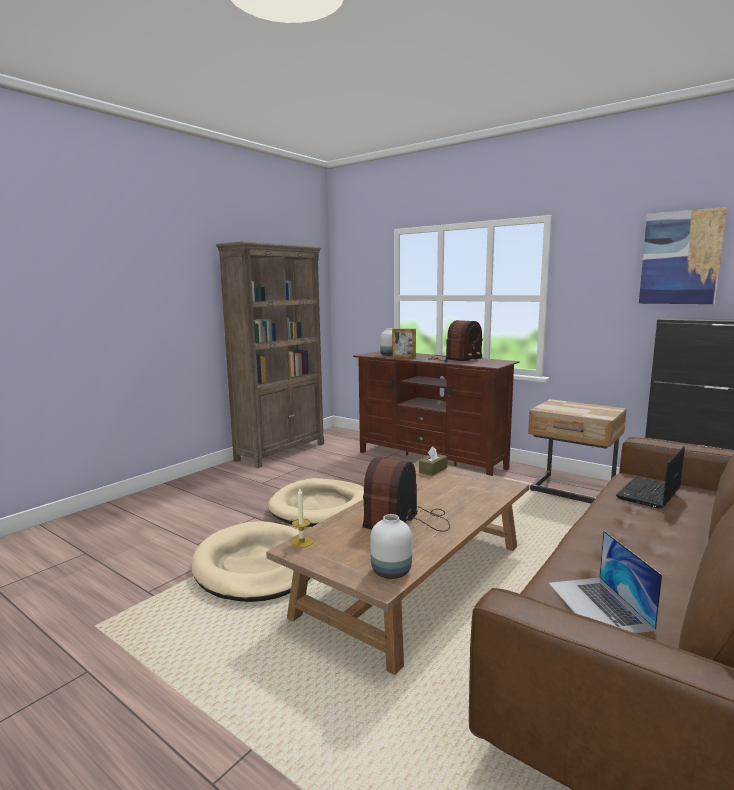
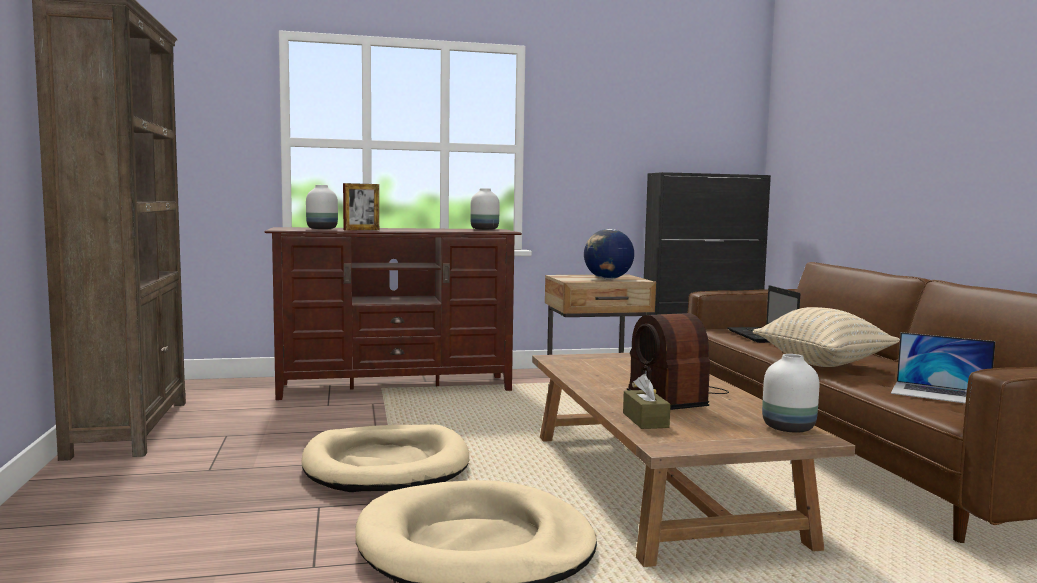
camera: 50 degrees left, 5 degrees down
(302, 542) = (656, 439): candle -> none
(433, 470) = (557, 359): brown tissue box -> brown tissue box (645, 420)
(454, 359) = (432, 229): radio -> none
(490, 362) = (484, 229): none -> white vase
(580, 411) = (607, 279): none -> globe
(602, 536) = (822, 363): none -> beige pillow
(680, 258) = (658, 111): picture -> none

